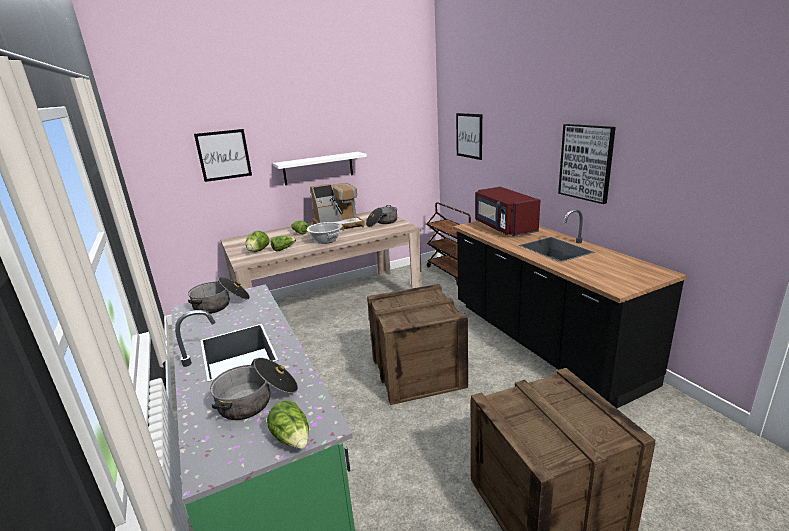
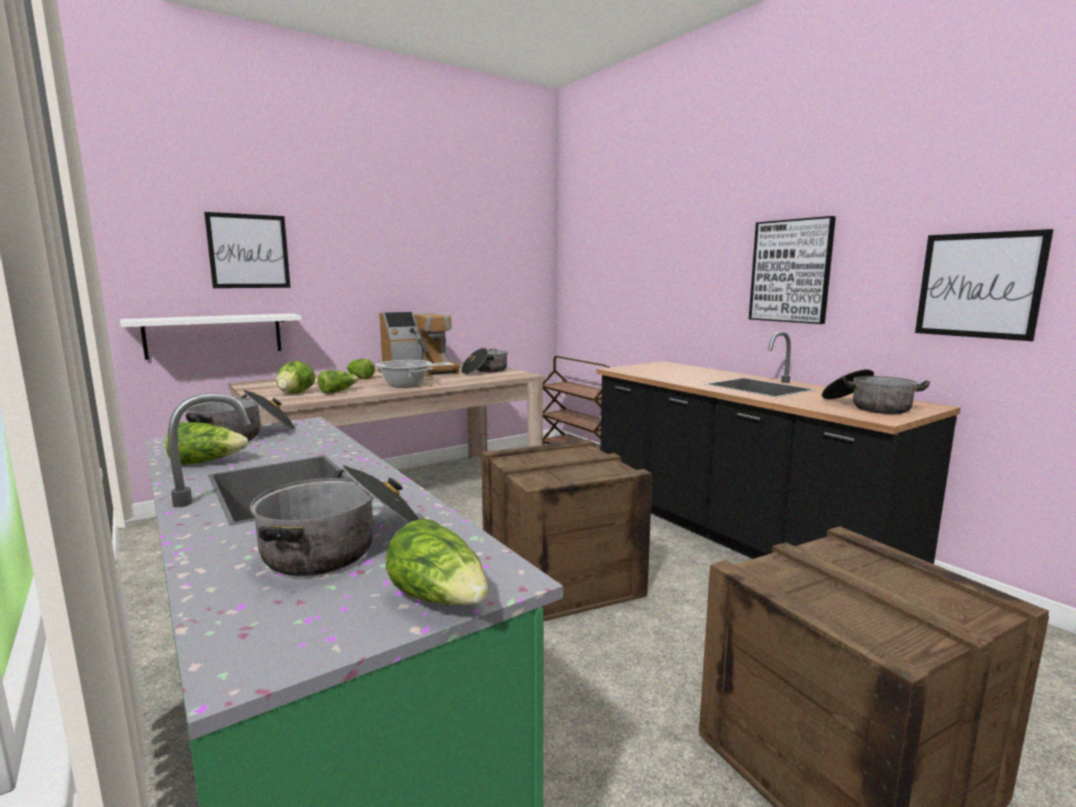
camera: 10 degrees left, 10 degrees down
(200, 329) = (207, 462): none -> lettuce
(318, 168) = (391, 290): white shelf -> white shelf (214, 335)
(469, 135) = (607, 260): picture -> picture (978, 285)
(504, 227) = (670, 370): red microwave -> none
(617, 274) = (868, 407): none -> cooking pot

